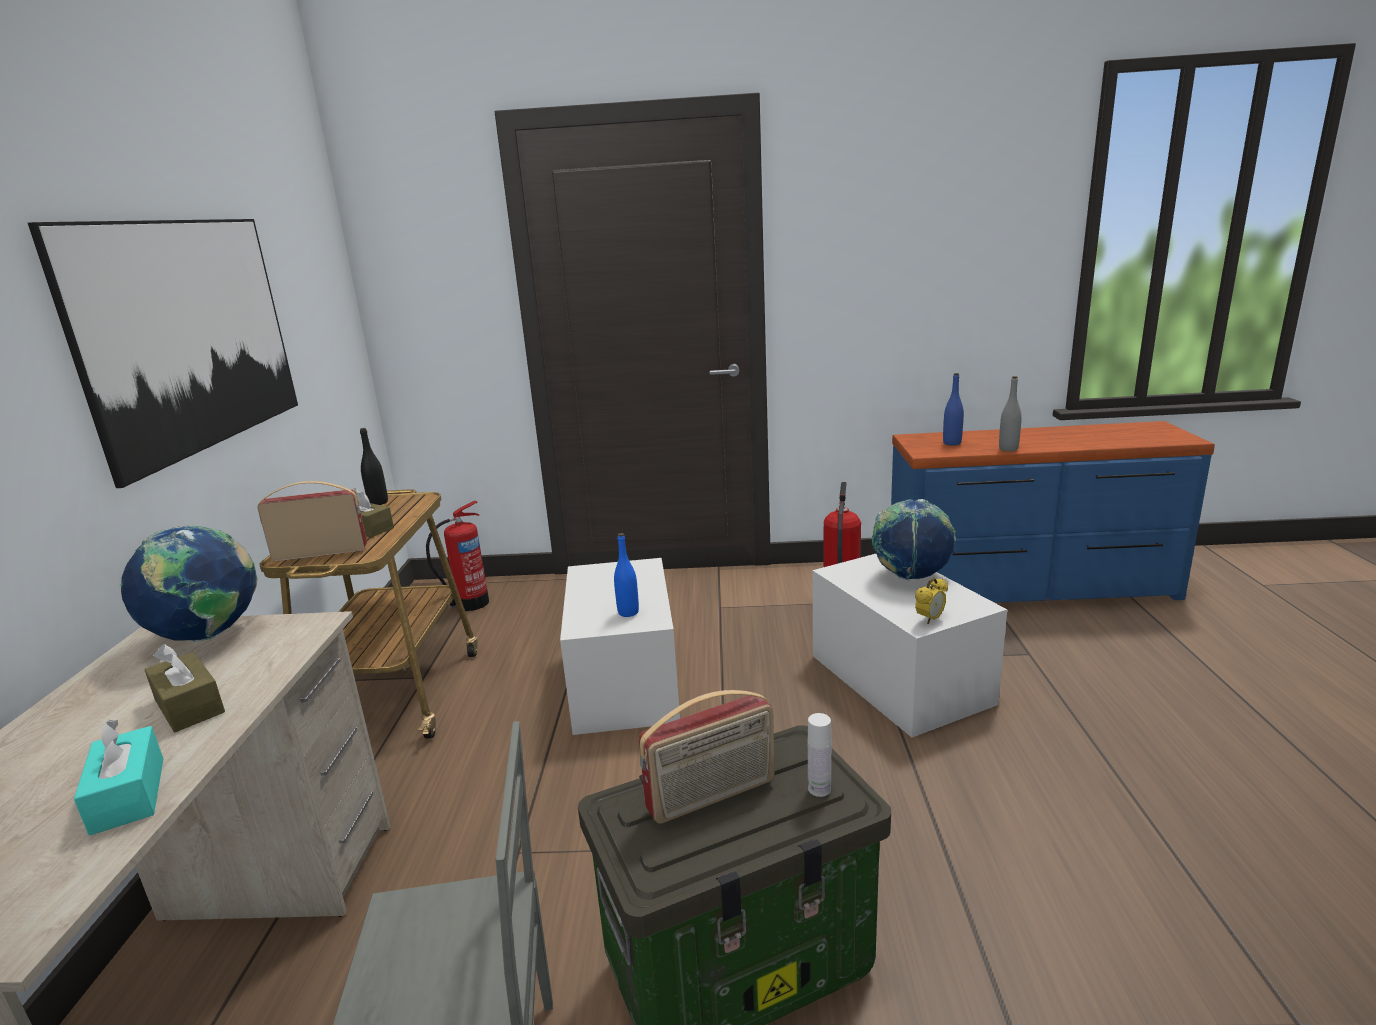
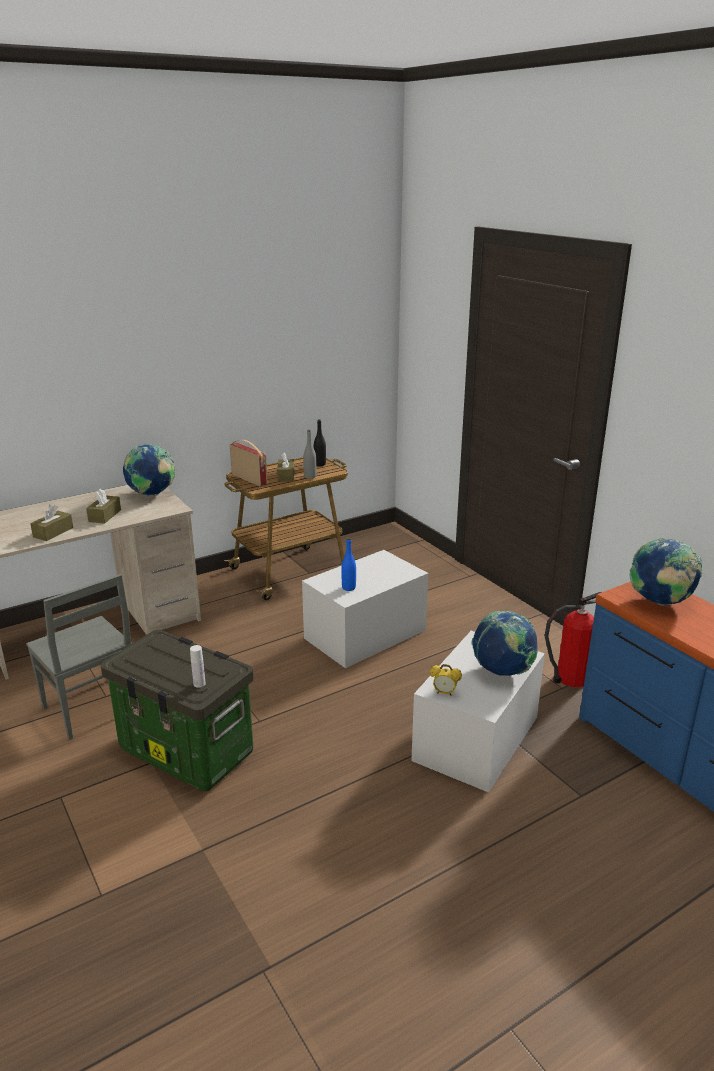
camera: 55 degrees right, 5 degrees up
(128, 795) = (53, 532): turquoise tissue box -> brown tissue box
(191, 335) = (230, 352): picture -> none
(470, 604) = (389, 550): fire extinguisher -> none
(712, 796) = (176, 658): radio -> none
(952, 443) = (660, 602): blue bottle -> globe
(1008, 449) = (679, 630): grey bottle -> grey bottle (310, 476)

